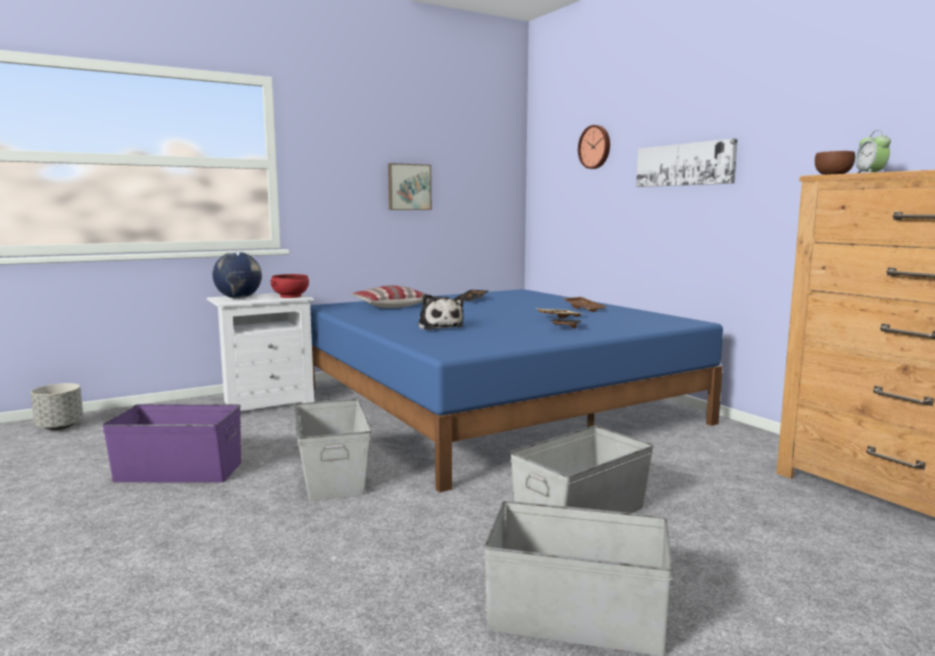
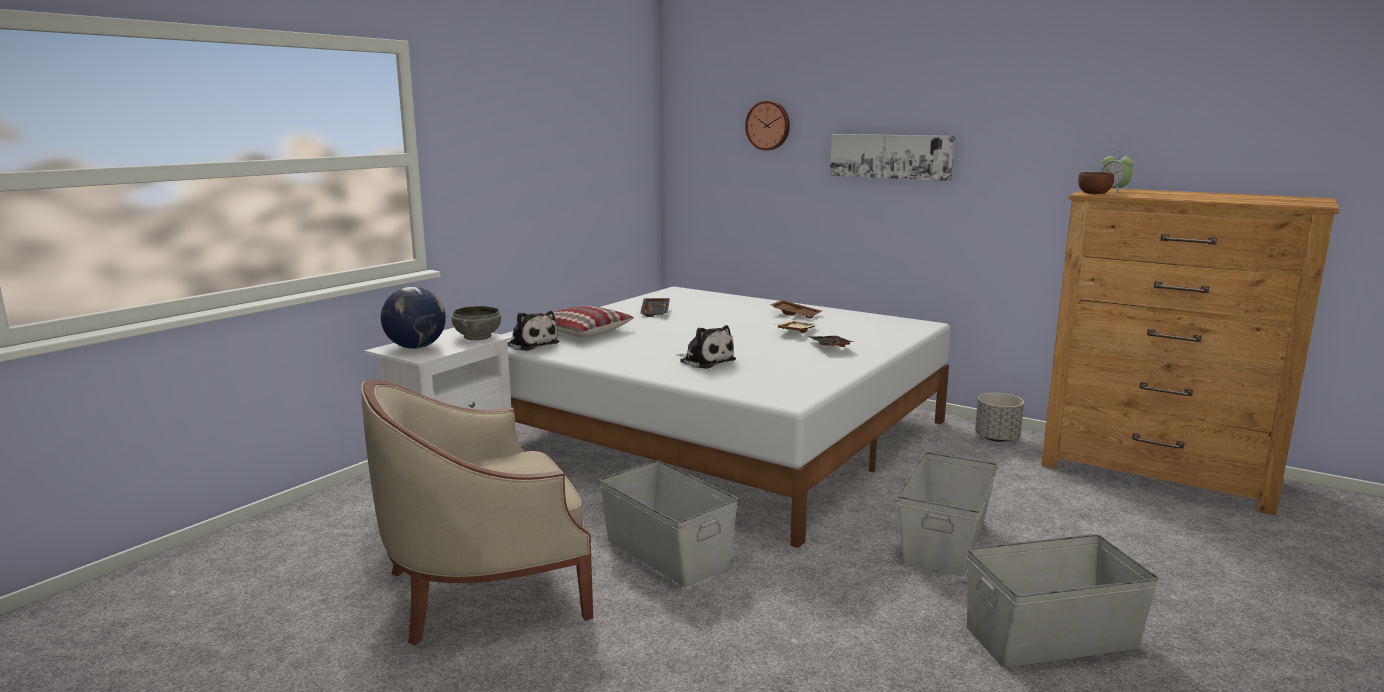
camera: 25 degrees left, 5 degrees up
(60, 427) = (210, 564): grey planter -> grey planter (997, 438)
(179, 471) = (484, 588): purple storage box -> beige armchair
(290, 296) = (477, 337): red bowl -> grey bowl
(339, 309) = (531, 344): none -> plush toy
(408, 187) = (553, 174): picture -> none
(494, 405) = (719, 433): blue bed -> white bed

